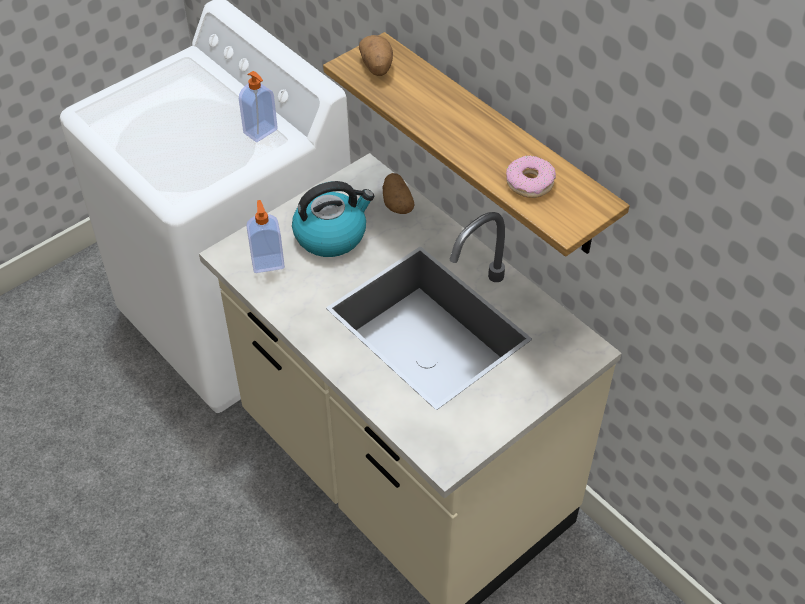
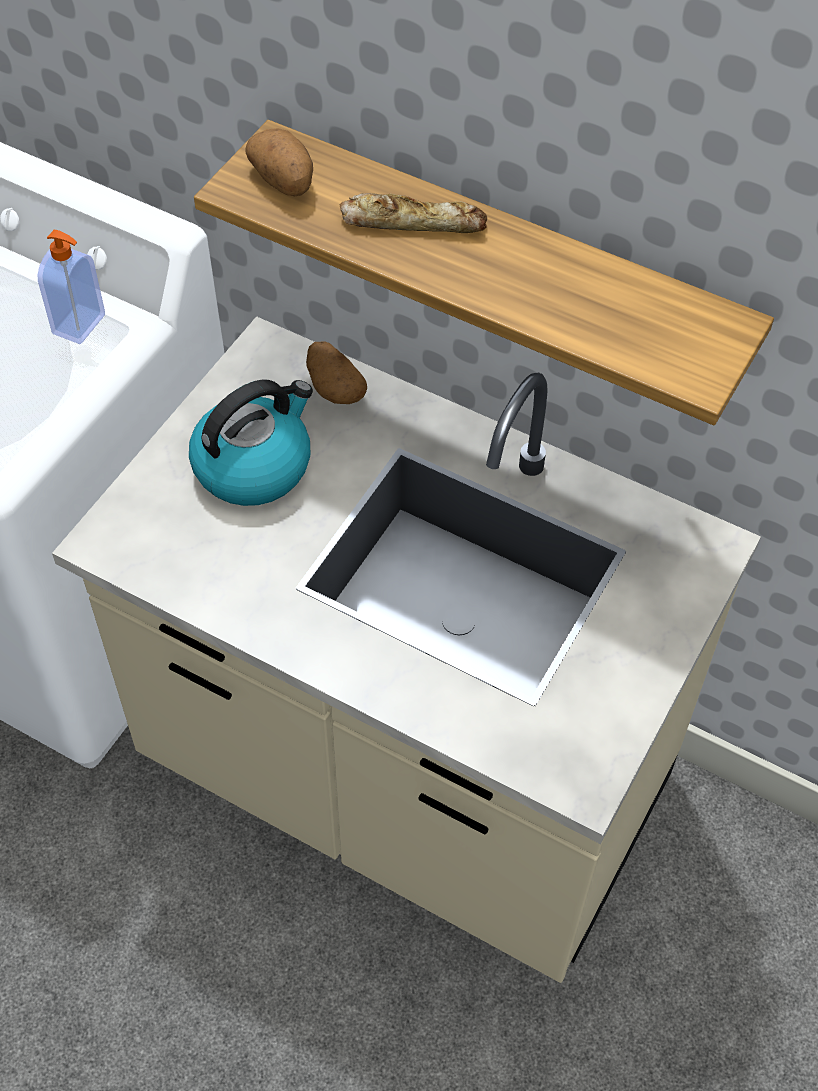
camera: 20 degrees left, 5 degrees up
(267, 262) = (171, 538): soap dispenser -> none
(439, 105) = (413, 222): none -> bread
(530, 183) = (611, 318): donut -> none

